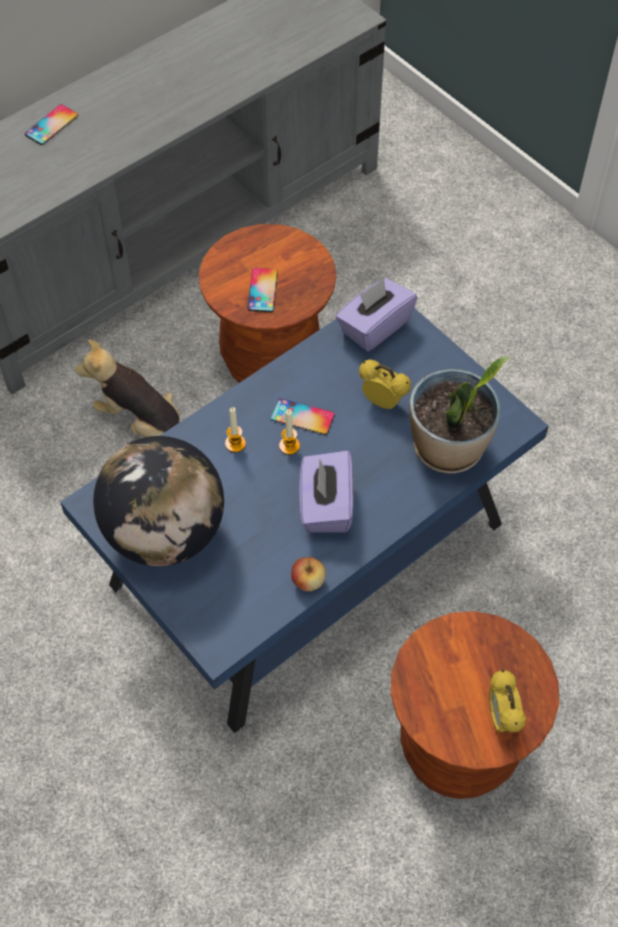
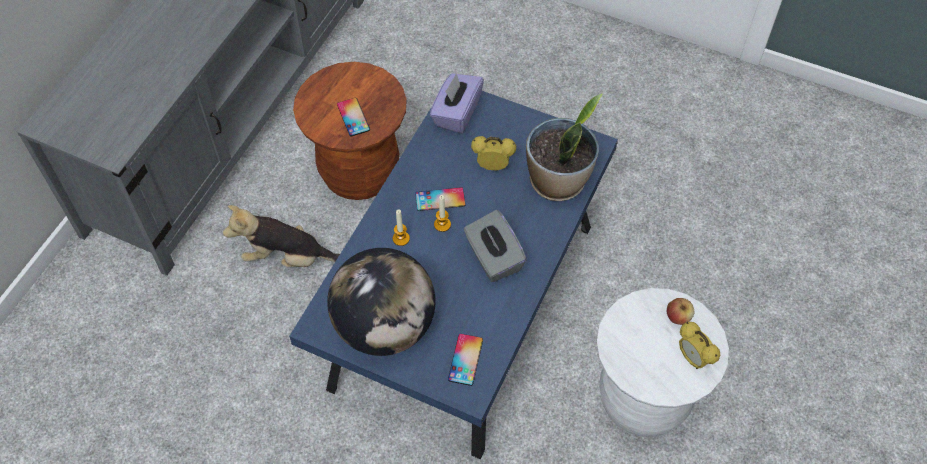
camera: 25 degrees left, 0 degrees up
(51, 125) = (130, 44): phone -> phone (465, 359)
(308, 581) = (511, 318): apple -> apple (678, 317)
(325, 506) = (493, 258): purple tissue box -> grey tissue box
(457, 749) = (642, 400): brown stool -> white stool

